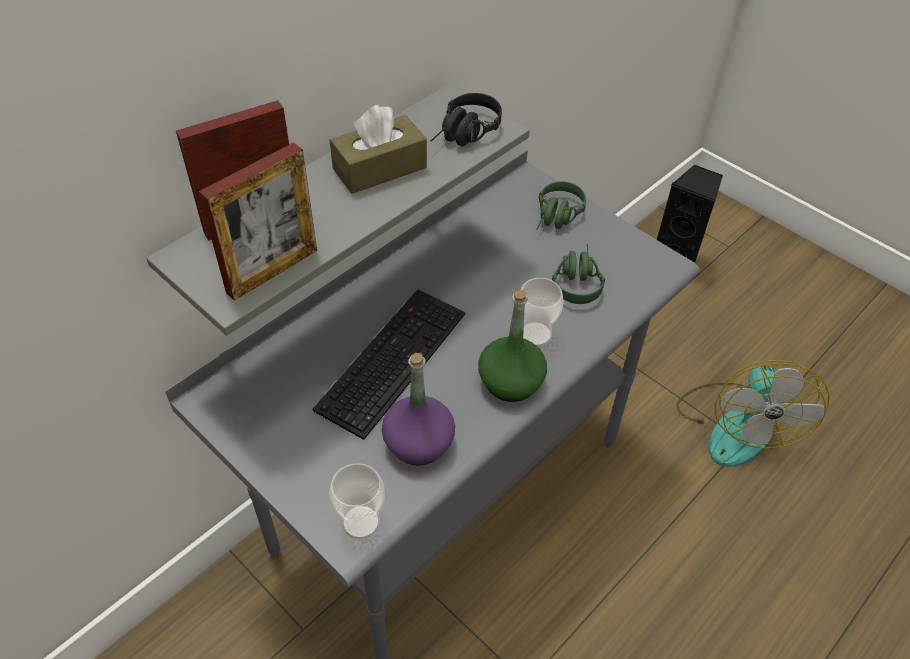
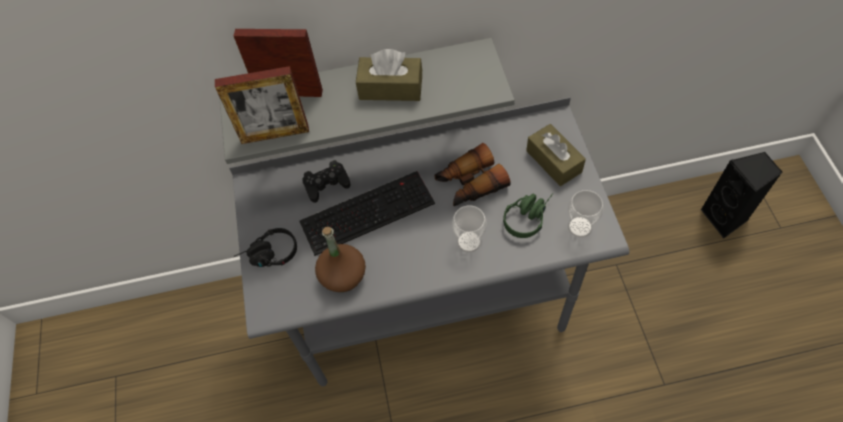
camera: 40 degrees right, 10 degrees up
(313, 353) = (326, 184): none -> black game controller
(361, 522) = (277, 305): cup -> cup (580, 227)
(418, 443) = (342, 275): purple bottle -> brown bottle
(465, 135) = (466, 85): black headphones -> black headphones (268, 256)
(487, 277) = (470, 183): none -> binoculars
(510, 382) = (427, 266): green bottle -> none
(557, 218) = (553, 161): green headphones -> brown tissue box
(736, 424) = (668, 368): fan -> none

